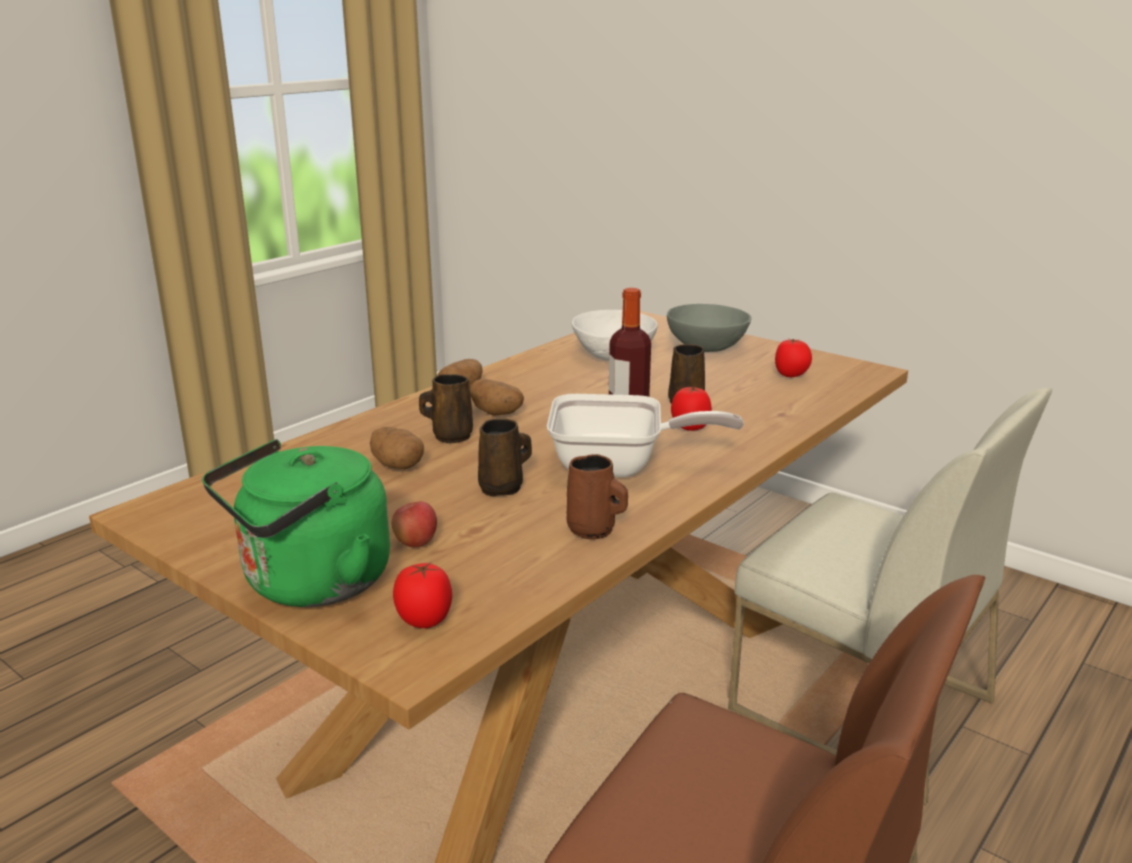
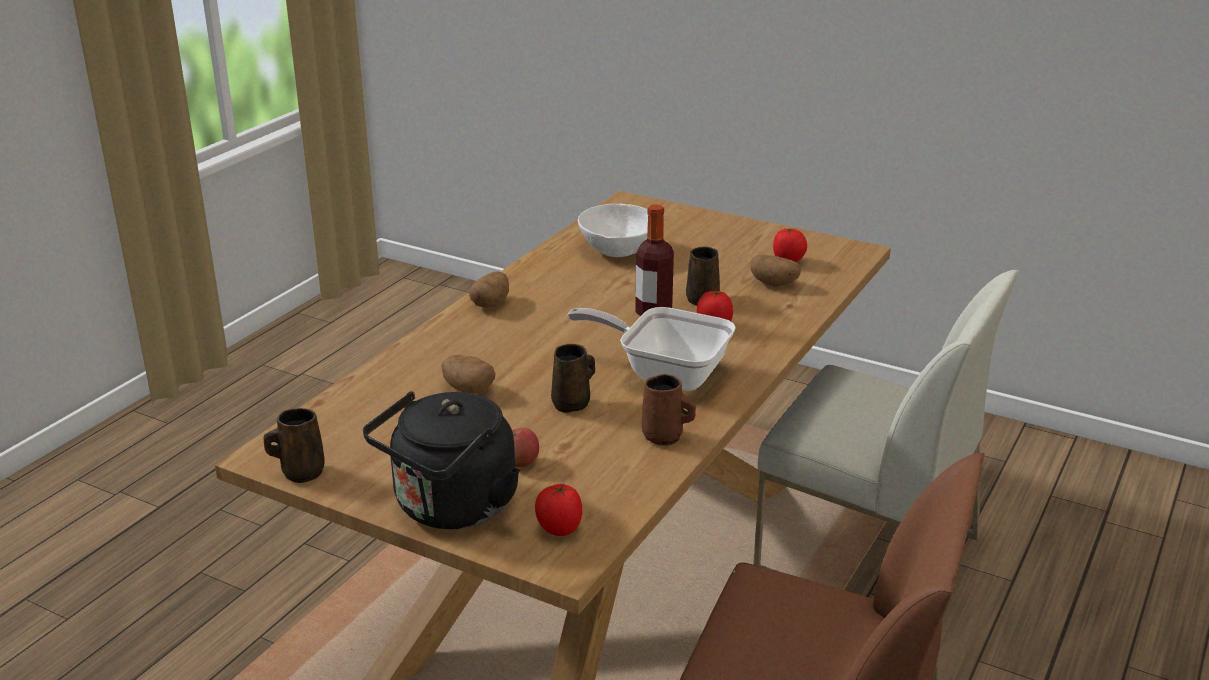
camera: 10 degrees left, 5 degrees up
(310, 584) = (450, 508): green kettle -> black kettle
(450, 436) = (502, 354): brown mug -> brown mug (300, 472)
(497, 413) = (535, 326): potato -> potato (774, 284)
(619, 467) = (665, 373): frying pan -> frying pan turned 150 degrees counterclockwise
(706, 347) = (703, 234): grey bowl -> none

